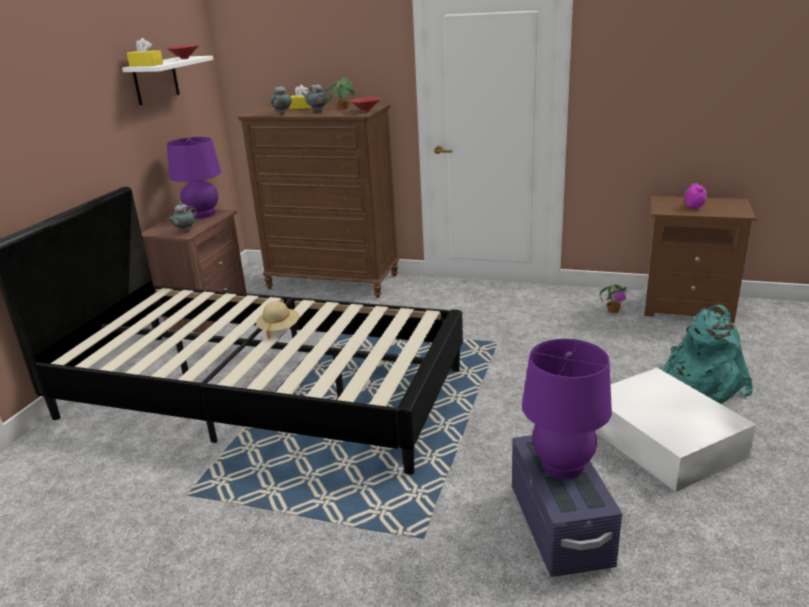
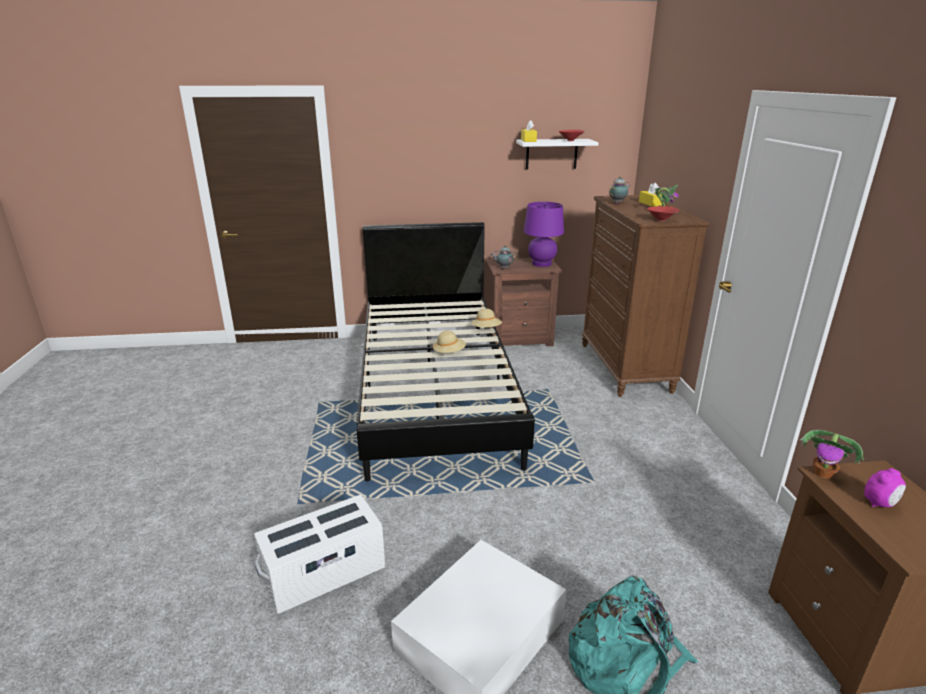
camera: 65 degrees right, 0 degrees up
(246, 299) = (486, 329): none -> beige hat
(317, 112) = (637, 209): teapot -> none
(560, 526) = (325, 574): purple storage box -> white storage box
(563, 465) = (327, 527): purple table lamp -> none
(613, 310) = (752, 560): potted plant -> potted plant (824, 473)

